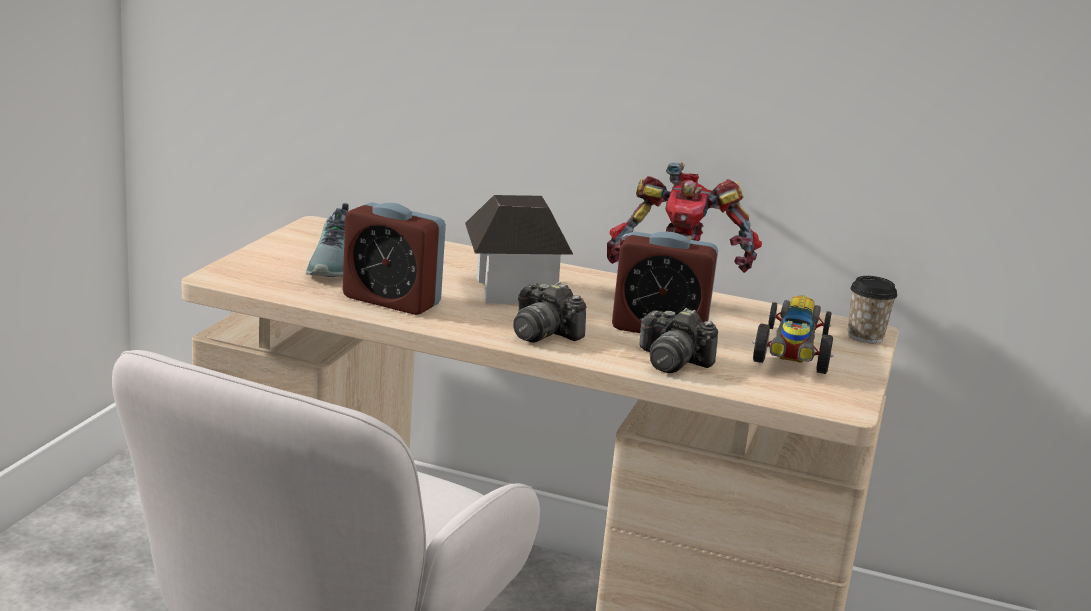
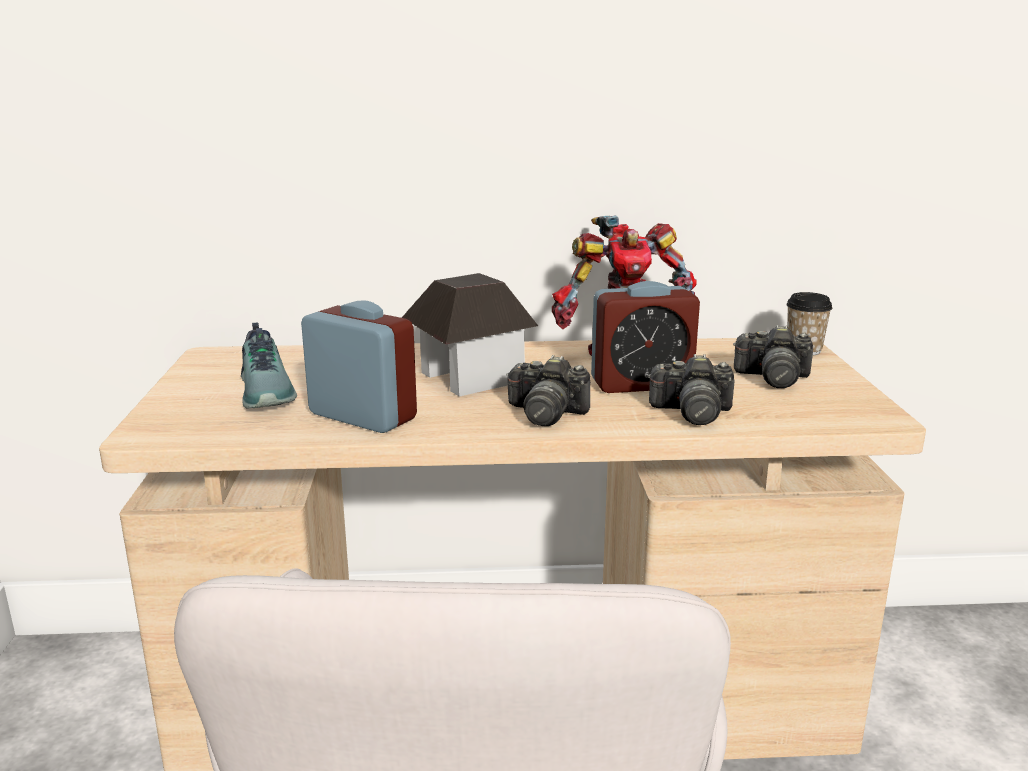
camera: 20 degrees left, 0 degrees up
(391, 301) = (362, 416): alarm clock -> alarm clock turned 150 degrees counterclockwise
(793, 353) = (773, 378): toy car -> camera

